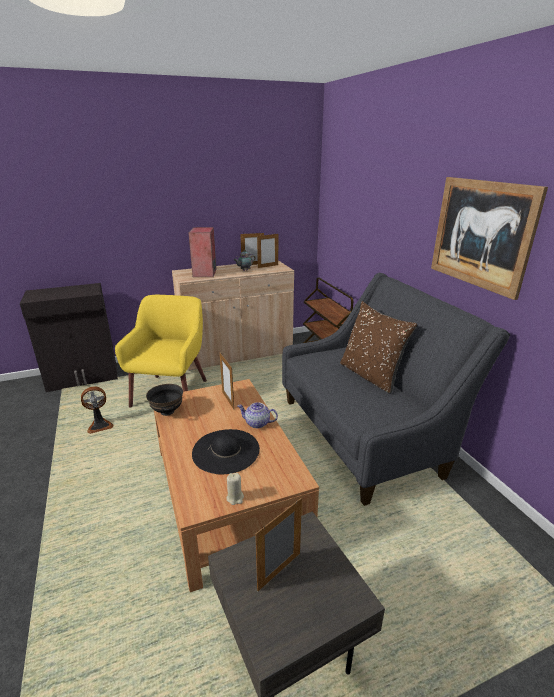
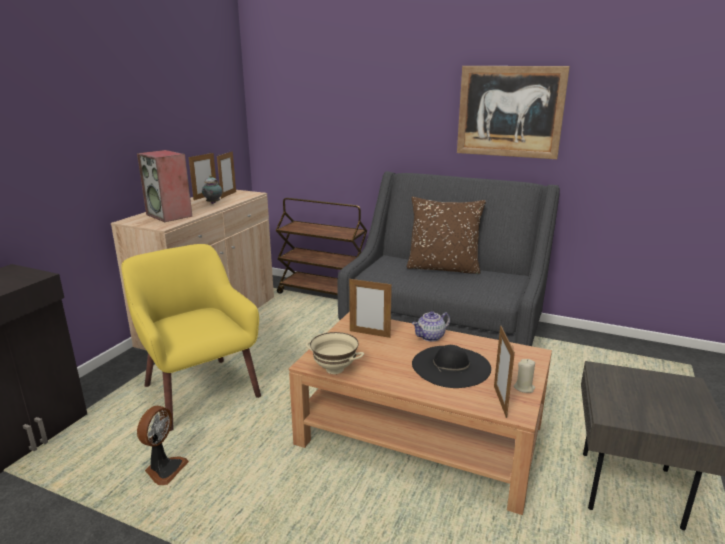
camera: 45 degrees left, 5 degrees down
(167, 411) = (335, 369): black bowl -> beige bowl
(279, 571) = (639, 399): picture frame -> picture frame (500, 401)

